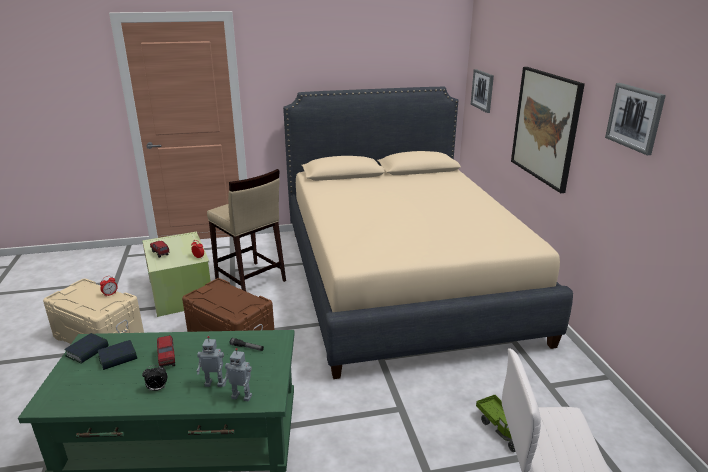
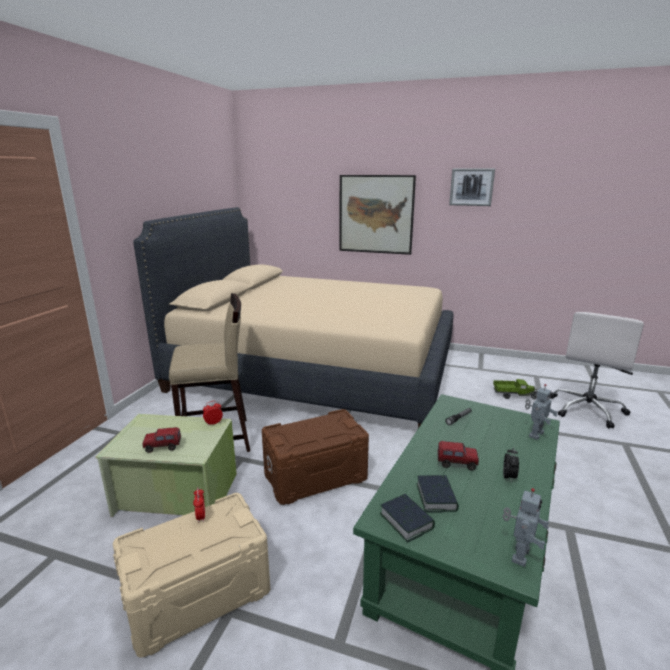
camera: 60 degrees left, 5 degrees down
(215, 383) = (510, 444): toy robot -> toy robot (518, 555)
(482, 90) = (274, 205): picture -> none

